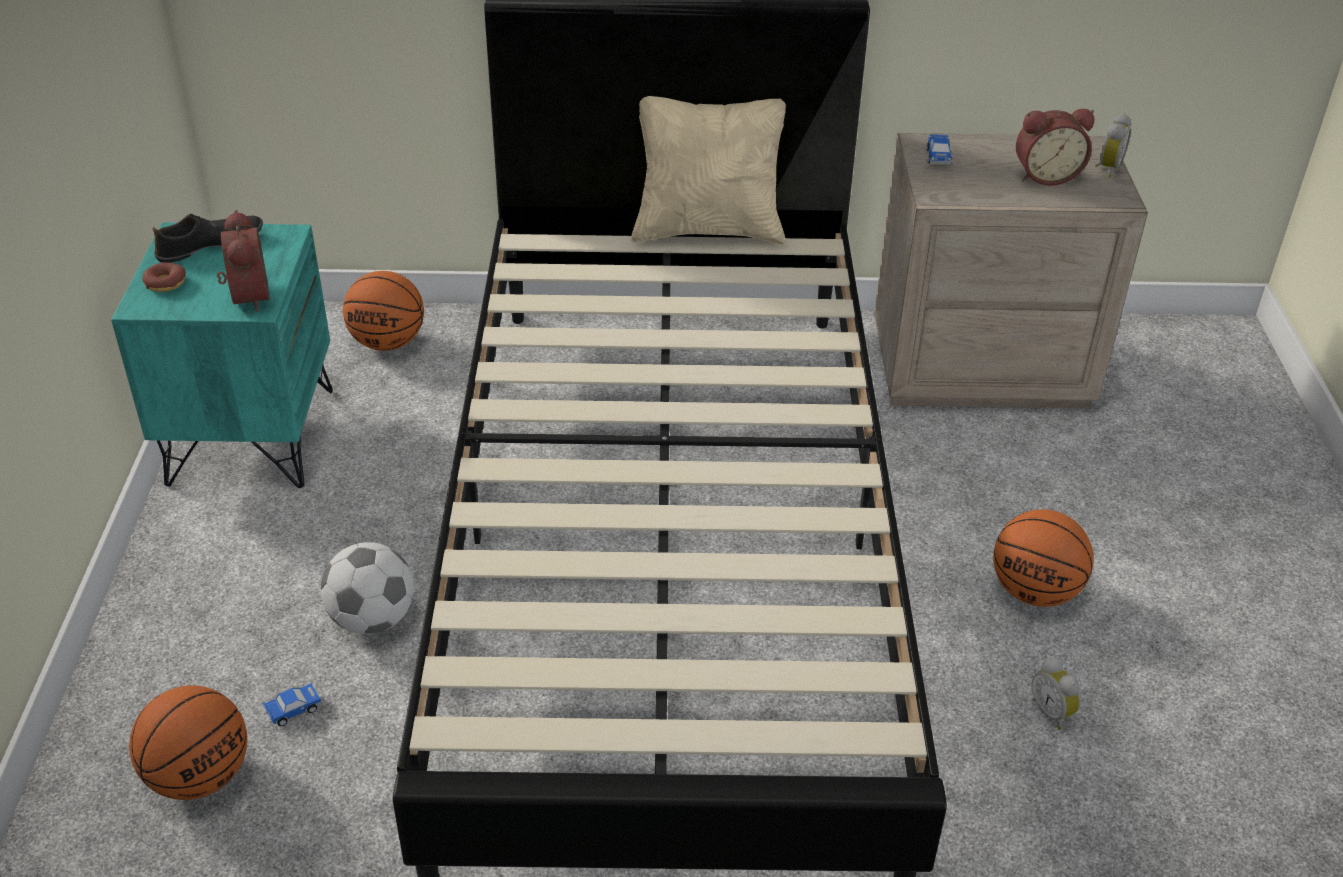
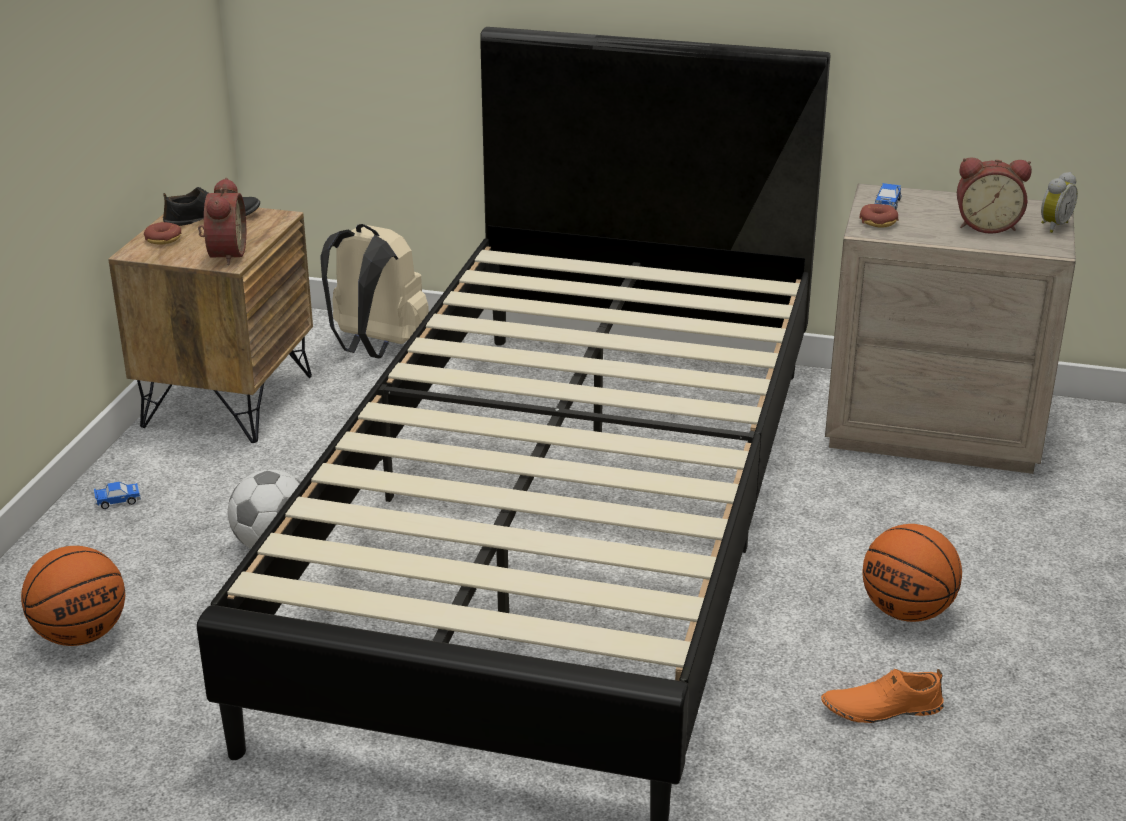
camera: 15 degrees right, 10 degrees down
(250, 436) = (227, 401): turquoise nightstand -> brown nightstand
(293, 710) = (178, 600): toy car -> toy car (118, 501)
(387, 343) = (375, 347): basketball -> beige backpack
(708, 230) = (673, 264): beige pillow -> none
(940, 182) = (878, 222): none -> donut
(1052, 712) = (881, 708): alarm clock -> orange shoe

